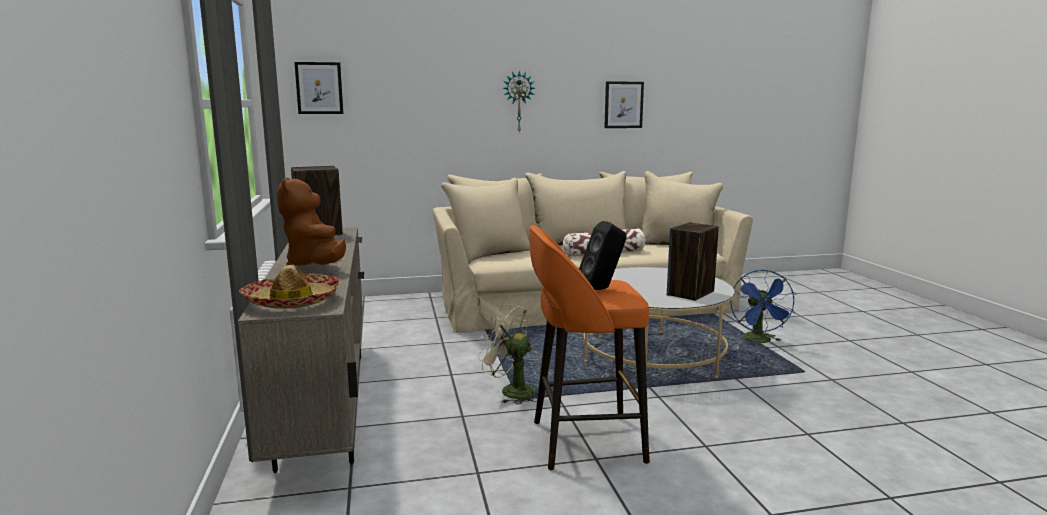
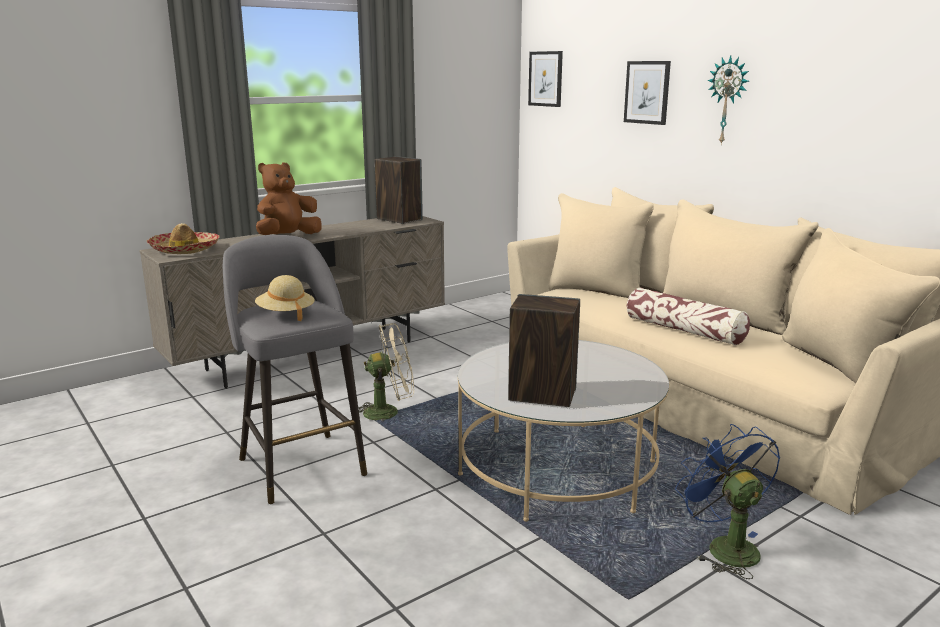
camera: 65 degrees right, 5 degrees up
(510, 391) = (389, 412): beige fan -> beige fan turned 75 degrees clockwise
(583, 441) = (300, 465): orange stool -> grey stool
(602, 289) = (286, 314): black speaker -> beige hat
(623, 105) = (889, 111): picture -> picture (647, 92)
(759, 341) = (724, 546): blue fan -> blue fan turned 90 degrees clockwise

